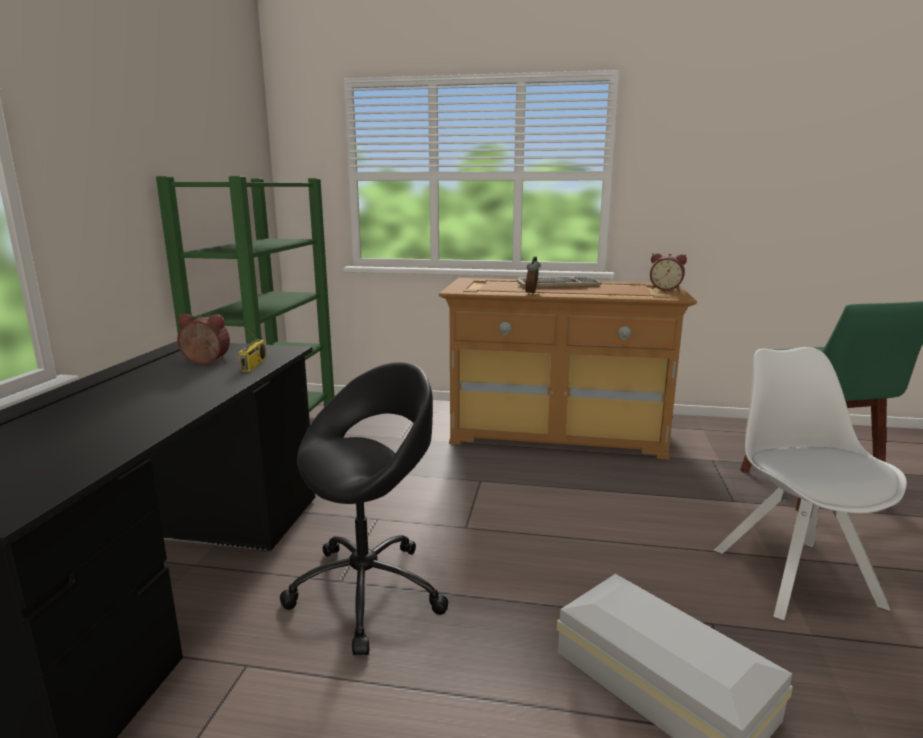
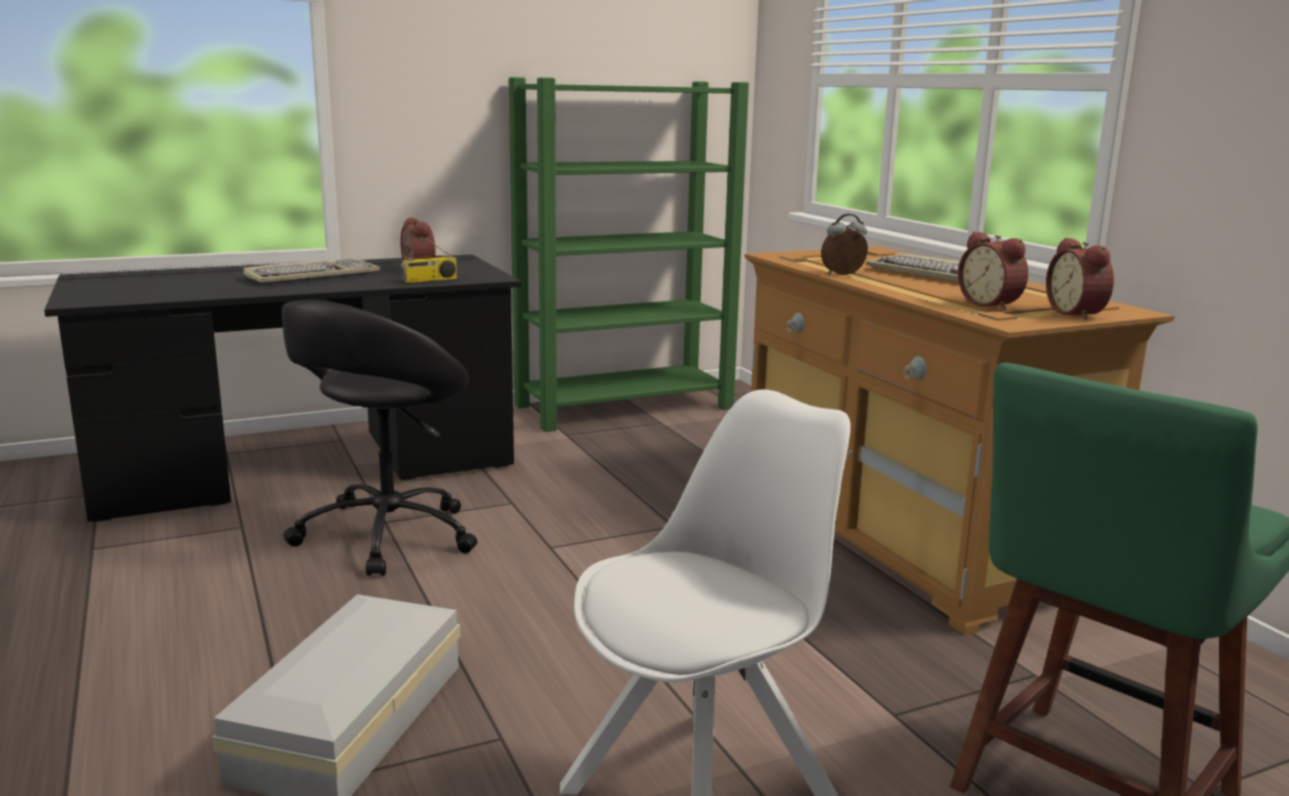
camera: 55 degrees right, 0 degrees up
(138, 393) = (312, 275): none -> keyboard
(370, 590) = (384, 537): black office chair -> black office chair turned 90 degrees clockwise
(635, 292) = (991, 304): none -> alarm clock

